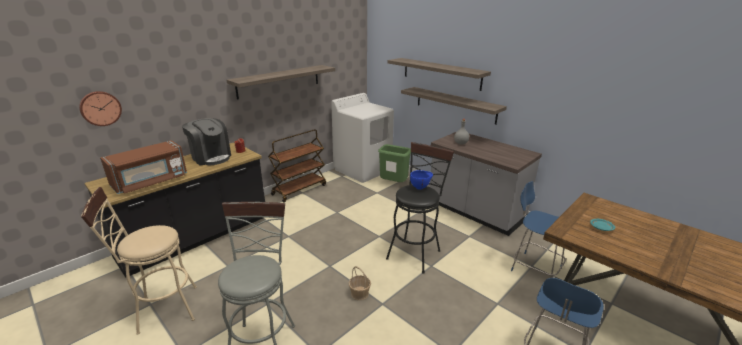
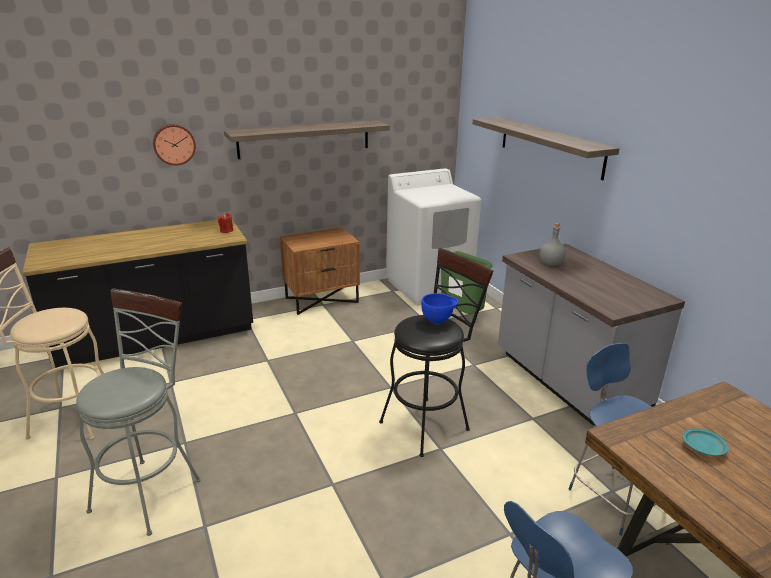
camera: 20 degrees right, 0 degrees up
(100, 108) = (54, 153): wall clock -> wall clock (174, 144)
(150, 182) = (94, 253): brown microwave -> none
(211, 157) = (185, 234): coffee machine -> none
(299, 189) = (322, 299): brown cart -> brown nightstand
(359, 294) = (310, 461): basket -> none
(455, 105) = (565, 200): shelf -> none

